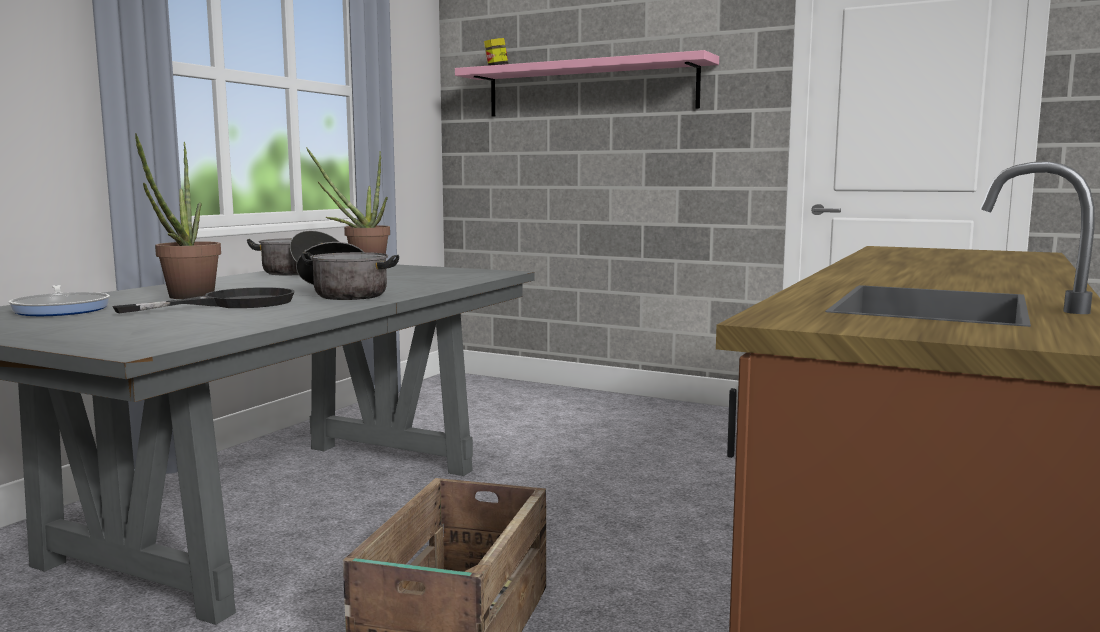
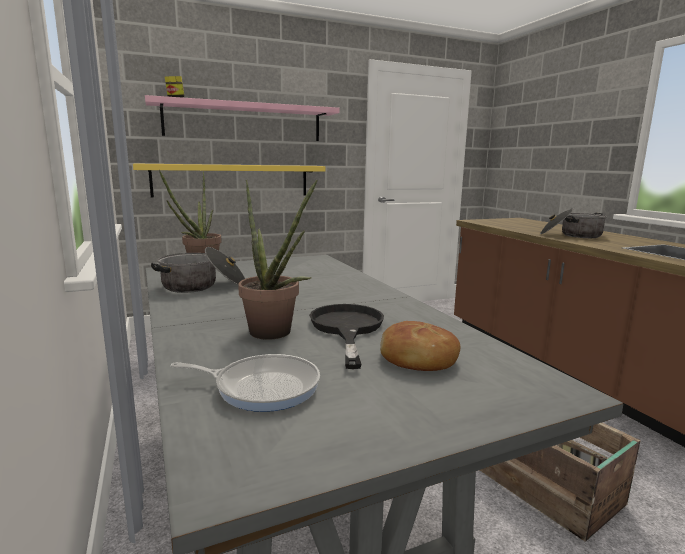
camera: 50 degrees left, 5 degrees up
(172, 321) = (417, 359): none -> bread
(345, 293) = (348, 297): cooking pot -> cooking pot (571, 235)
(570, 174) = (232, 180): none -> yellow shelf

